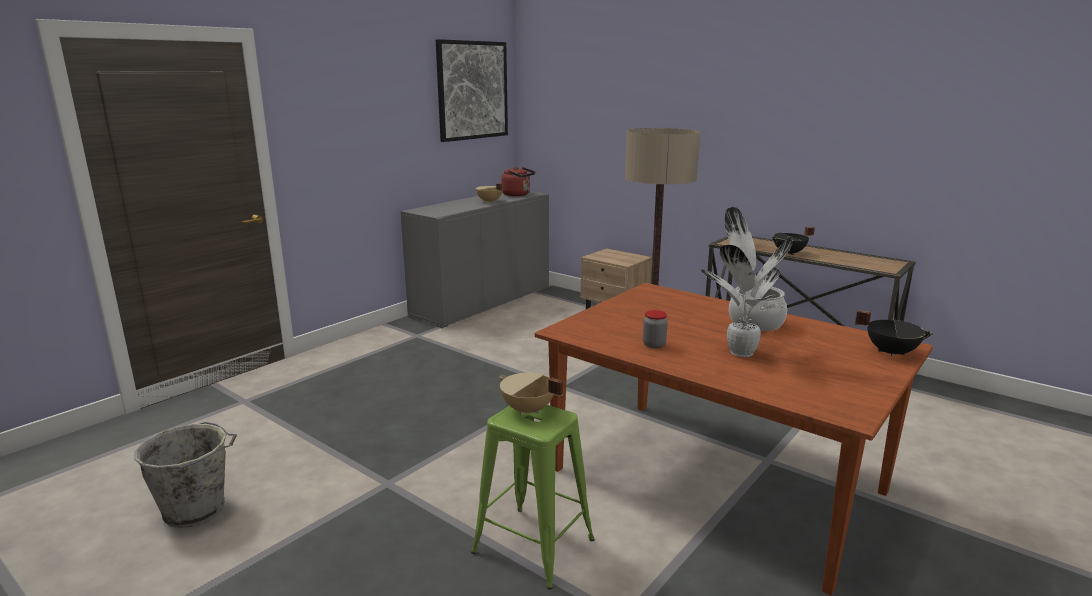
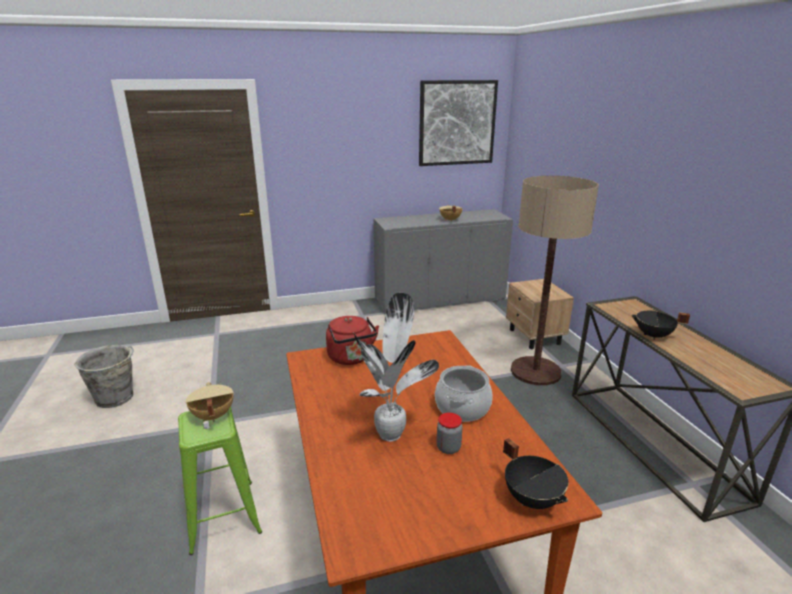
camera: 35 degrees right, 5 degrees up
(518, 195) = (485, 216): red kettle -> red kettle (351, 358)
(654, 345) = (339, 397): jar -> jar (448, 448)

